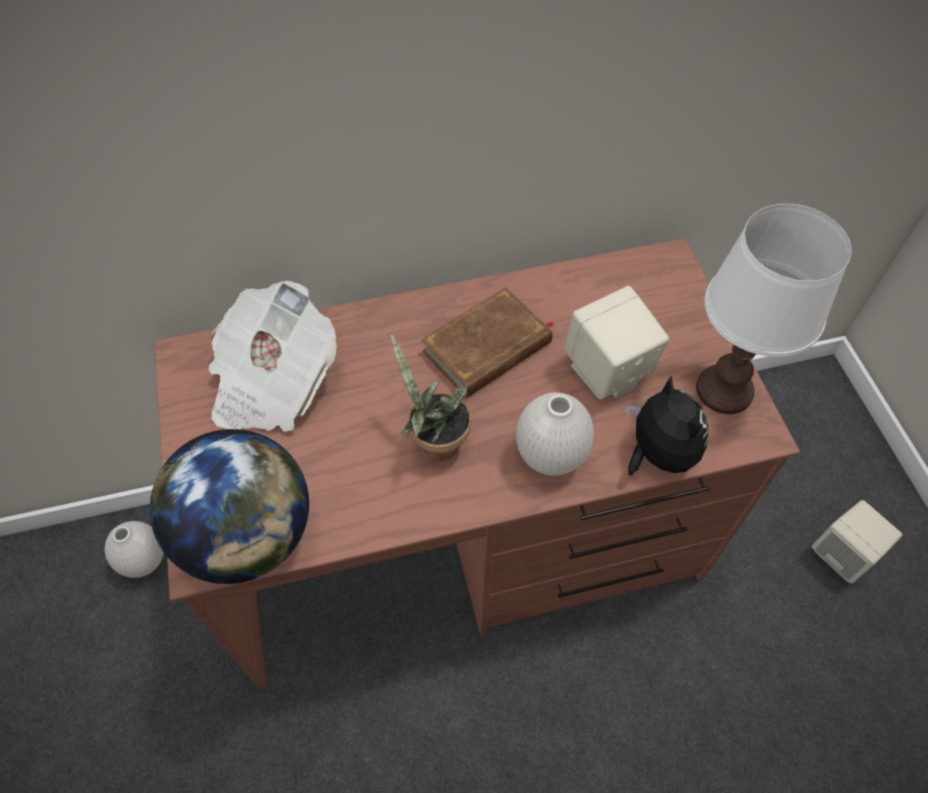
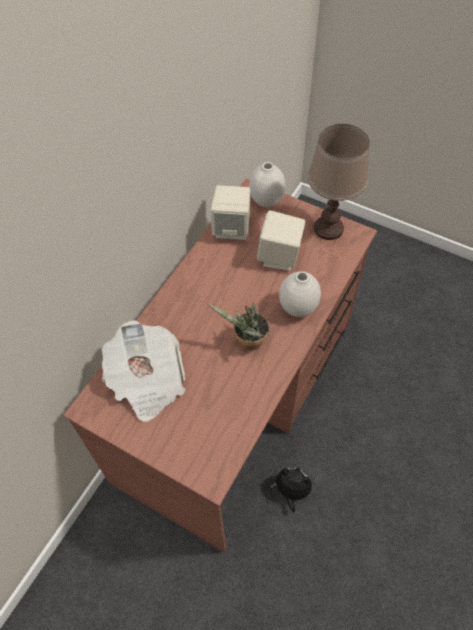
camera: 45 degrees left, 0 degrees up
(145, 562) = (99, 560): white vase -> white vase (267, 202)
(248, 536) = (219, 449): globe -> none
(488, 348) = (222, 287): brown book -> none
(657, 454) = (333, 273): plush toy -> plush toy (291, 491)
(723, 390) = (328, 228): white table lamp -> brown table lamp
(842, 555) = (383, 273): beige speaker -> beige speaker (232, 228)

